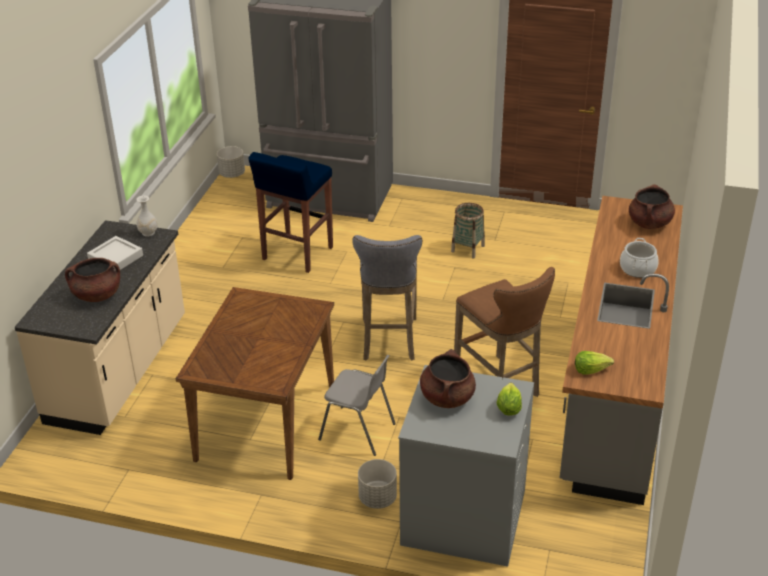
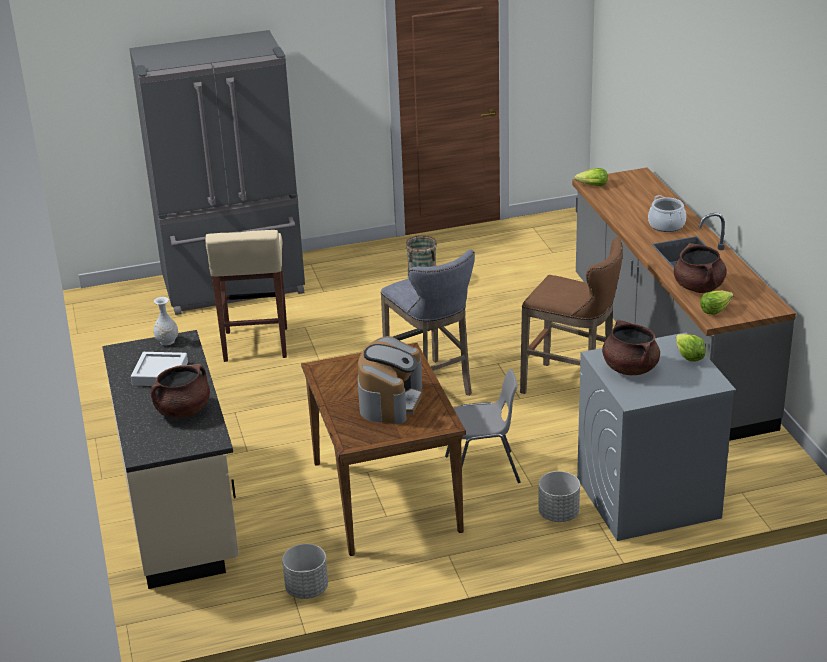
camera: 30 degrees left, 5 degrees down
(232, 174) = (100, 296): grey planter -> grey planter (306, 589)
(259, 346) = (390, 401): none -> coffee machine
(297, 254) = (255, 345): blue stool -> beige stool
(613, 207) = (592, 185): none -> lettuce
(649, 223) = (636, 188): brown cooking pot -> brown cooking pot (699, 287)

